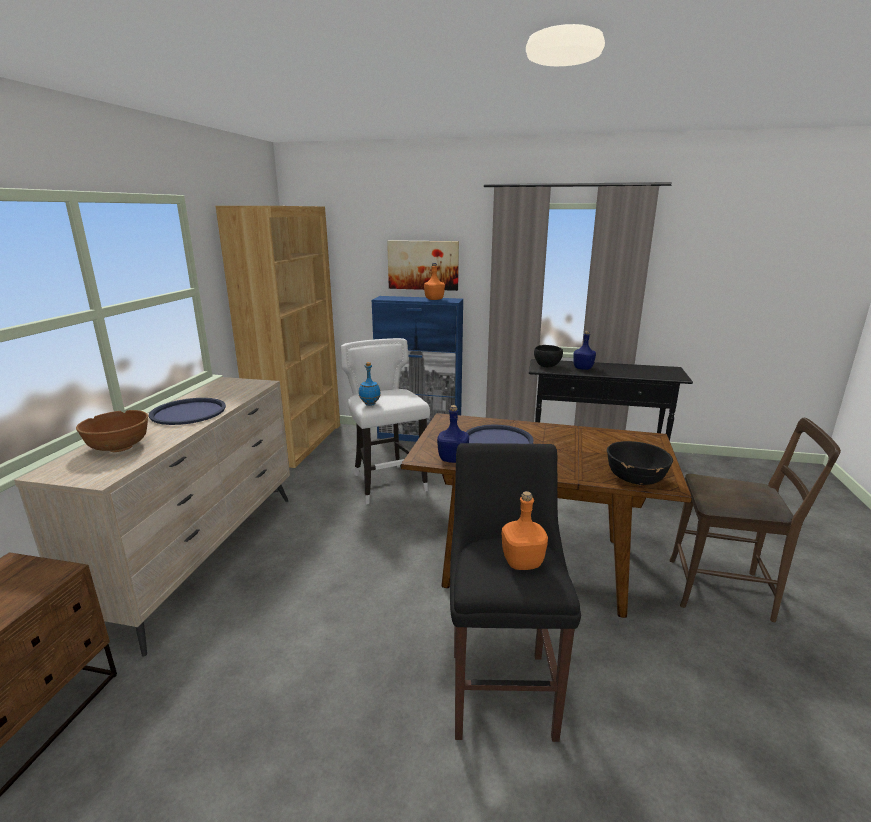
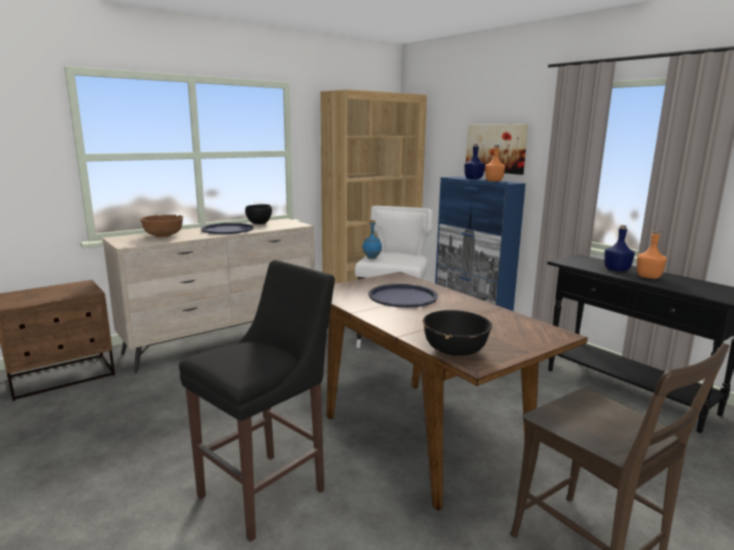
camera: 40 degrees right, 5 degrees down
(453, 459) = (342, 296): blue bottle -> blue bottle (473, 178)
(522, 562) = (250, 359): orange bottle -> orange bottle (648, 277)
(546, 366) = (578, 261): black bowl -> black bowl (259, 223)

